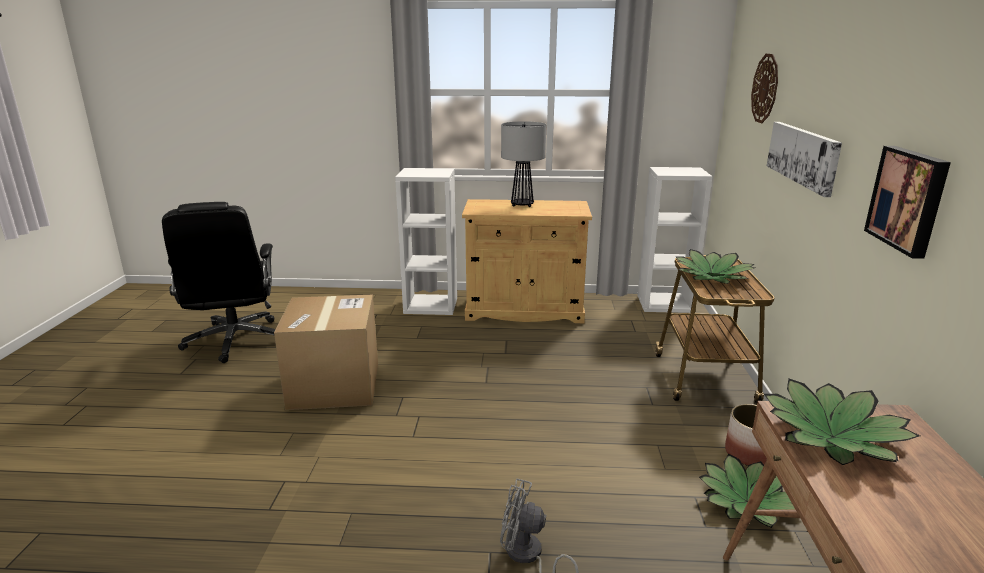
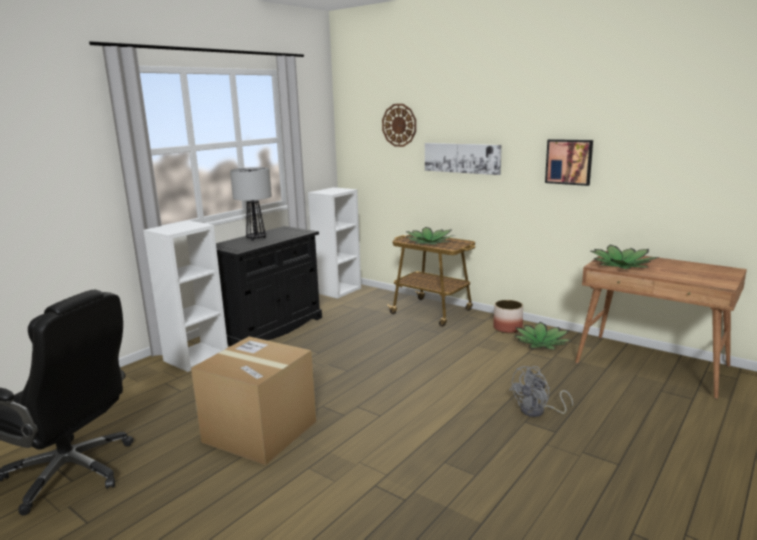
camera: 55 degrees left, 5 degrees down
(524, 310) = (270, 328): beige cabinet -> black cabinet

